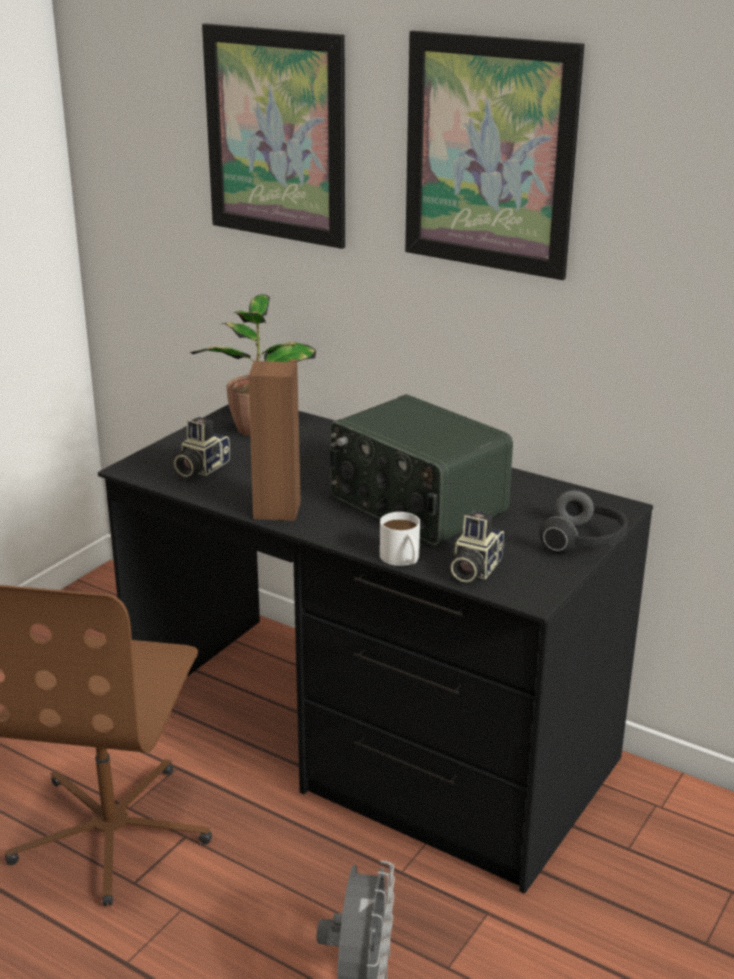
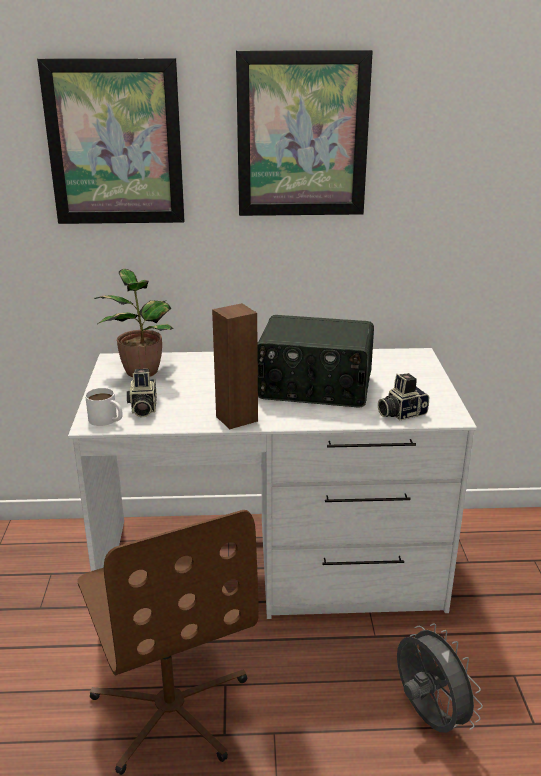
camera: 35 degrees left, 0 degrees up
(369, 738) = (272, 565): black desk -> white desk
(403, 559) = (356, 421): white mug -> white mug (107, 420)
(473, 569) = (401, 413): camera -> camera turned 75 degrees clockwise
(584, 542) = (431, 378): headphones -> none

